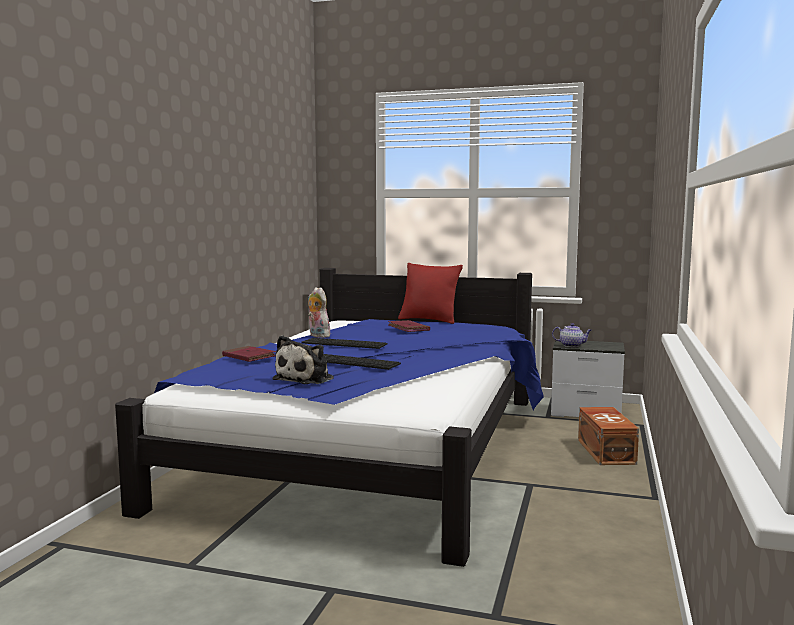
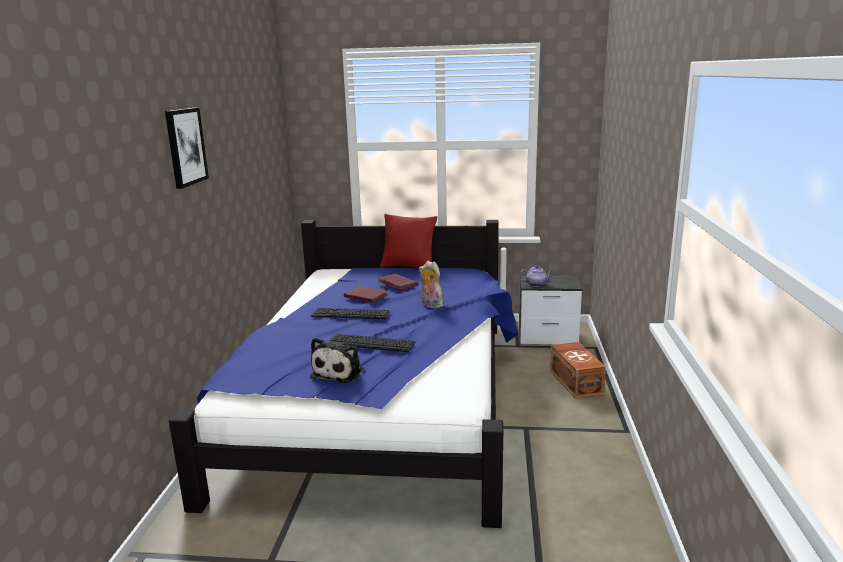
camera: 10 degrees left, 10 degrees up
(184, 146) = (185, 147): none -> picture
(249, 357) = (272, 343): red book -> red book (366, 296)
(317, 336) = (318, 301): plush toy -> plush toy (430, 305)

